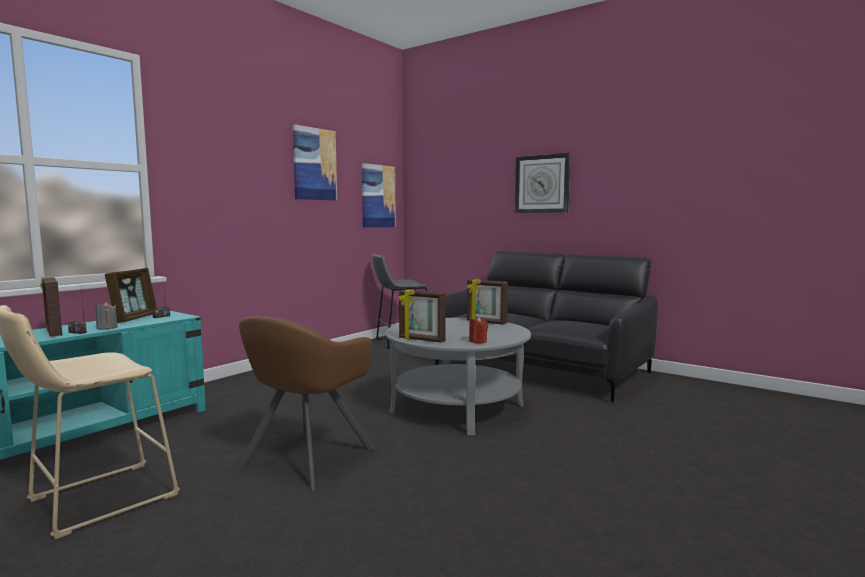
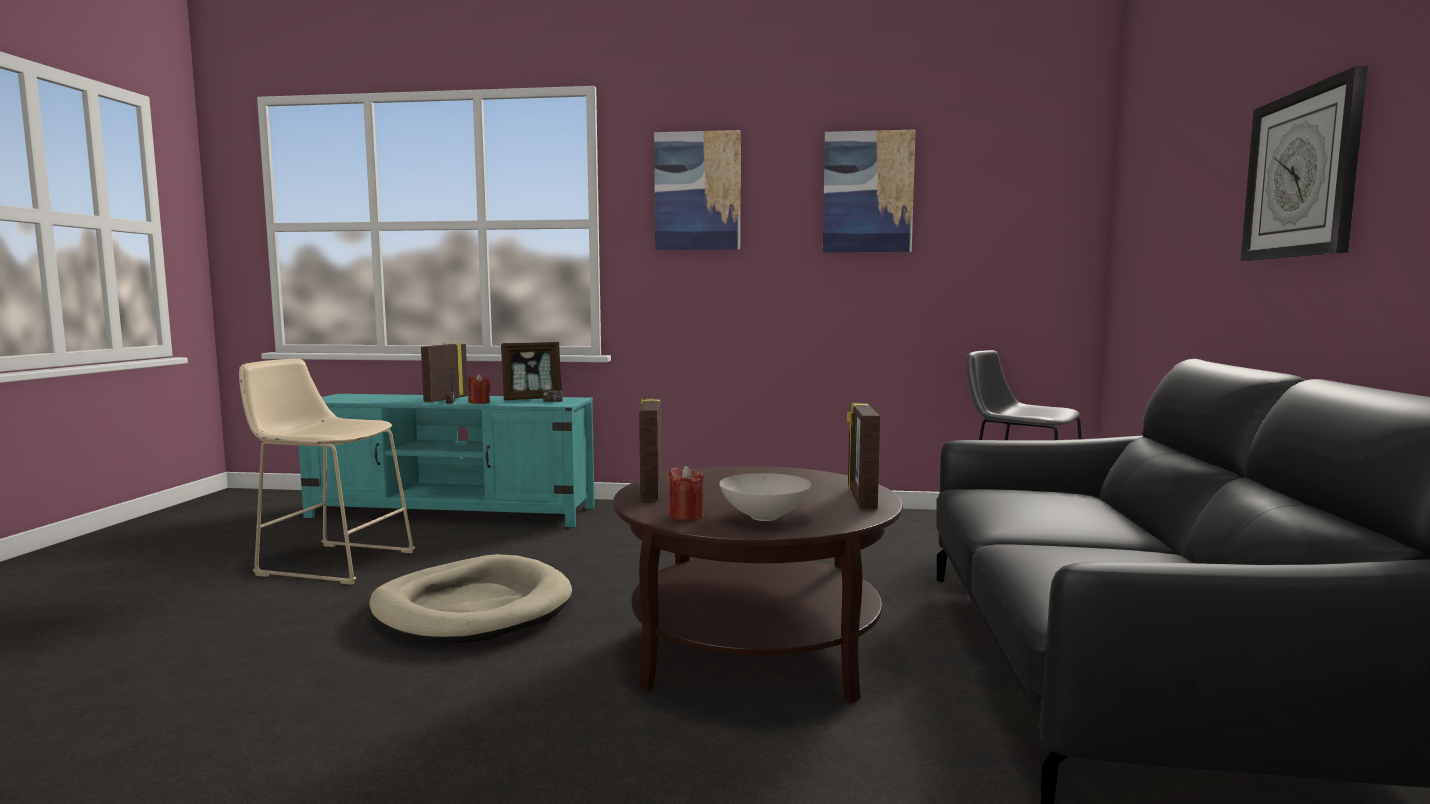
camera: 60 degrees right, 0 degrees up
(107, 328) = (479, 402): grey candle -> red candle
(306, 458) = (472, 608): brown armchair -> beige dog bed
(378, 196) = (1027, 240): picture -> picture (697, 191)
(457, 408) = (755, 648): grey coffee table -> brown coffee table
(495, 334) = (766, 516): none -> white bowl

